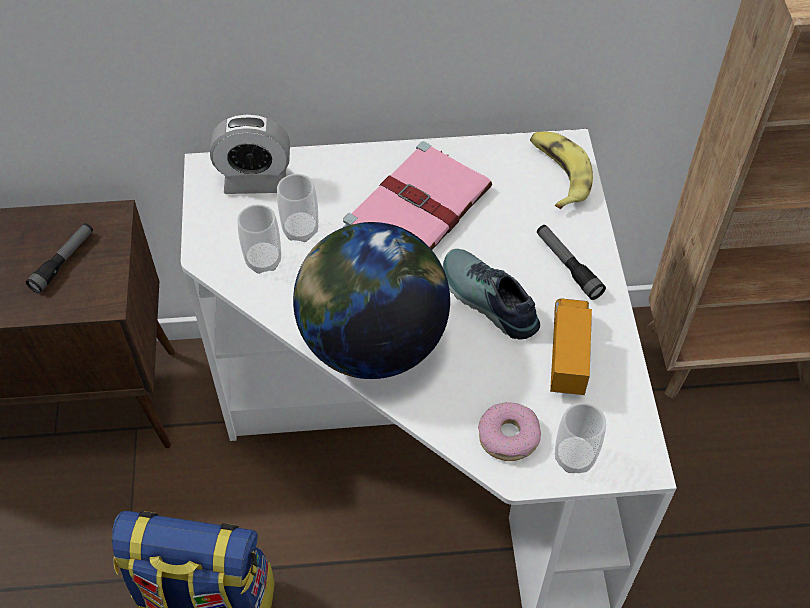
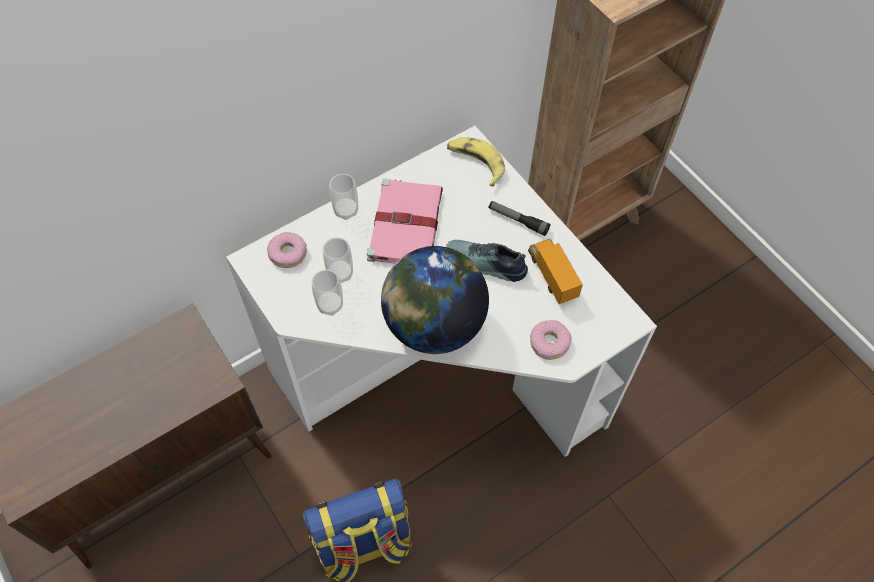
camera: 30 degrees left, 5 degrees up
(63, 261) = (173, 369): flashlight -> none
(255, 180) = (287, 253): alarm clock -> donut
(574, 457) = (593, 336): cup -> cup (346, 210)

